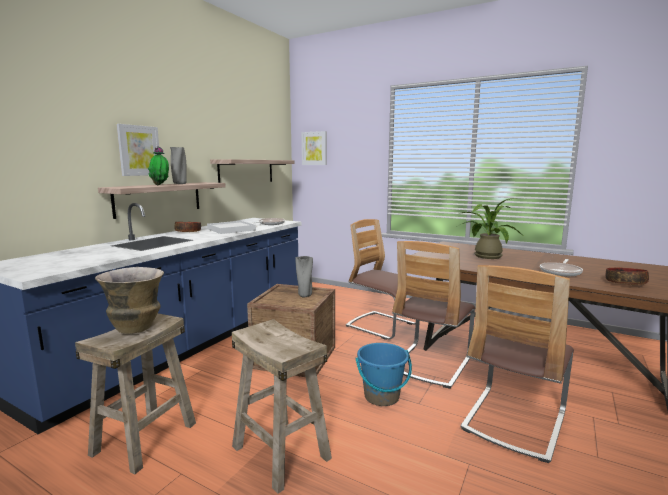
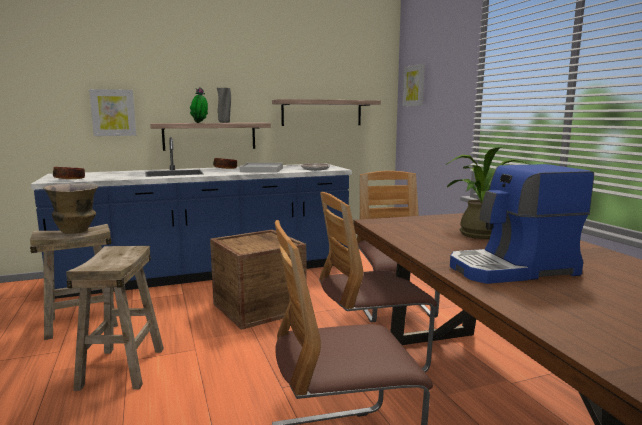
camera: 40 degrees right, 0 degrees up
(139, 150) = (191, 92): picture -> picture (113, 112)
(304, 296) = (268, 244): grey vase -> none
(381, 397) = (262, 366): blue bucket -> none
(561, 272) = (513, 269): frying pan -> coffee machine
(625, 283) = (565, 305): bowl -> bowl (70, 179)

